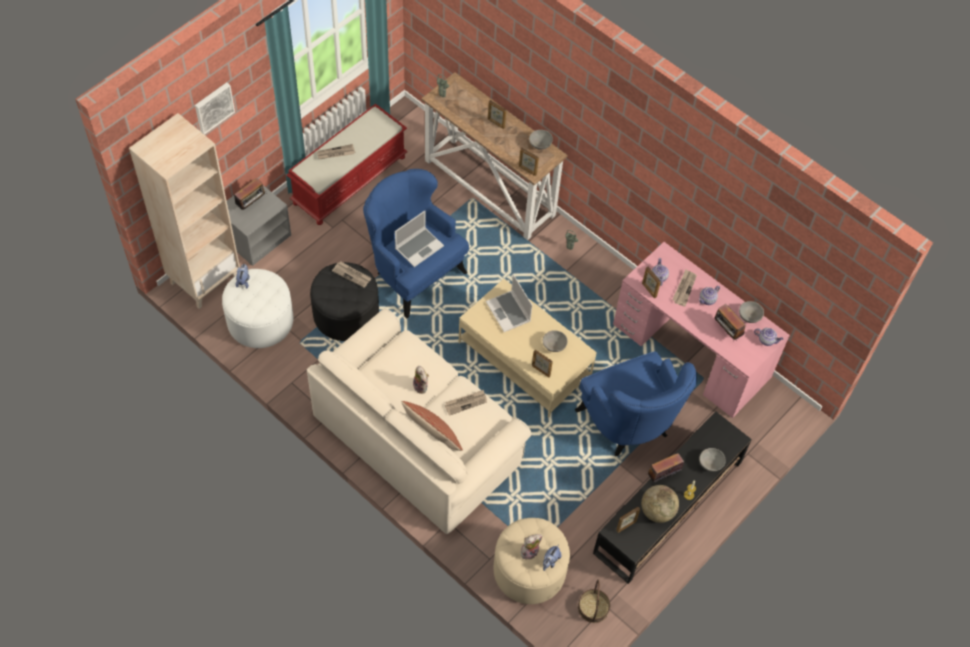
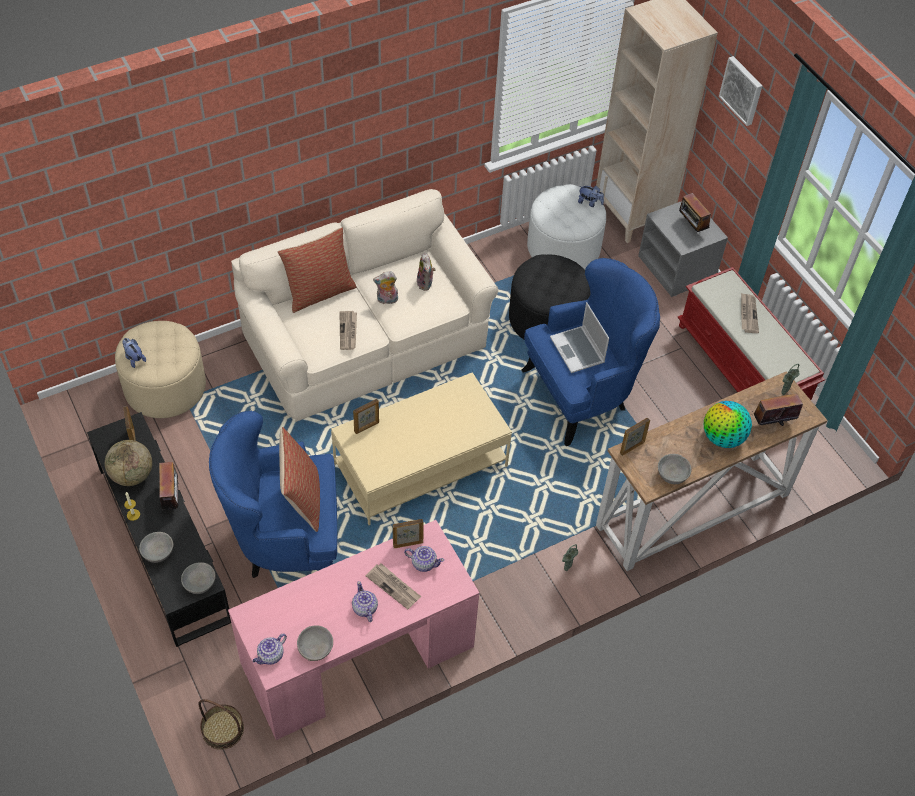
camera: 110 degrees right, 5 degrees down
(352, 275) = (565, 290): newspaper -> none
(496, 123) = (722, 438): picture frame -> globe
(509, 312) = (460, 421): laptop -> none
(529, 551) = (156, 345): plush toy -> plush toy (426, 284)
(554, 346) = (394, 451): grey bowl -> grey bowl (199, 584)
(593, 608) = (93, 428): basket -> basket (222, 729)
(629, 382) = (302, 499): none -> pillow
(726, 331) = (306, 611): radio -> radio (772, 422)

